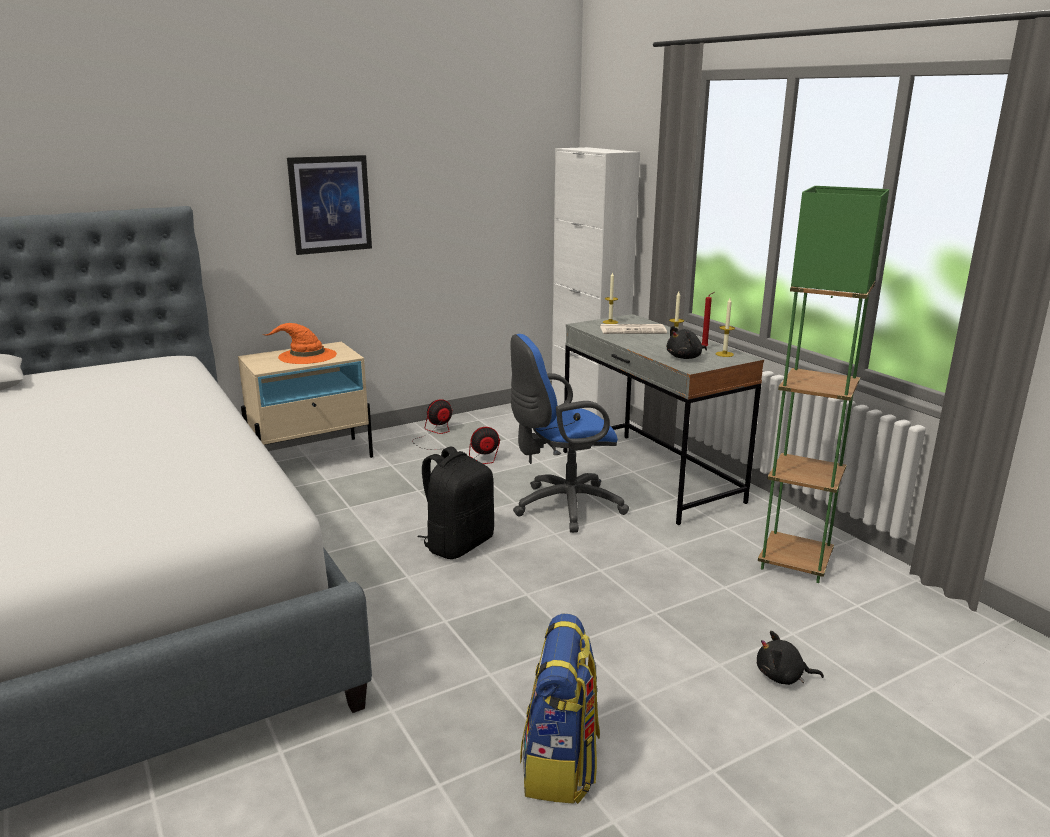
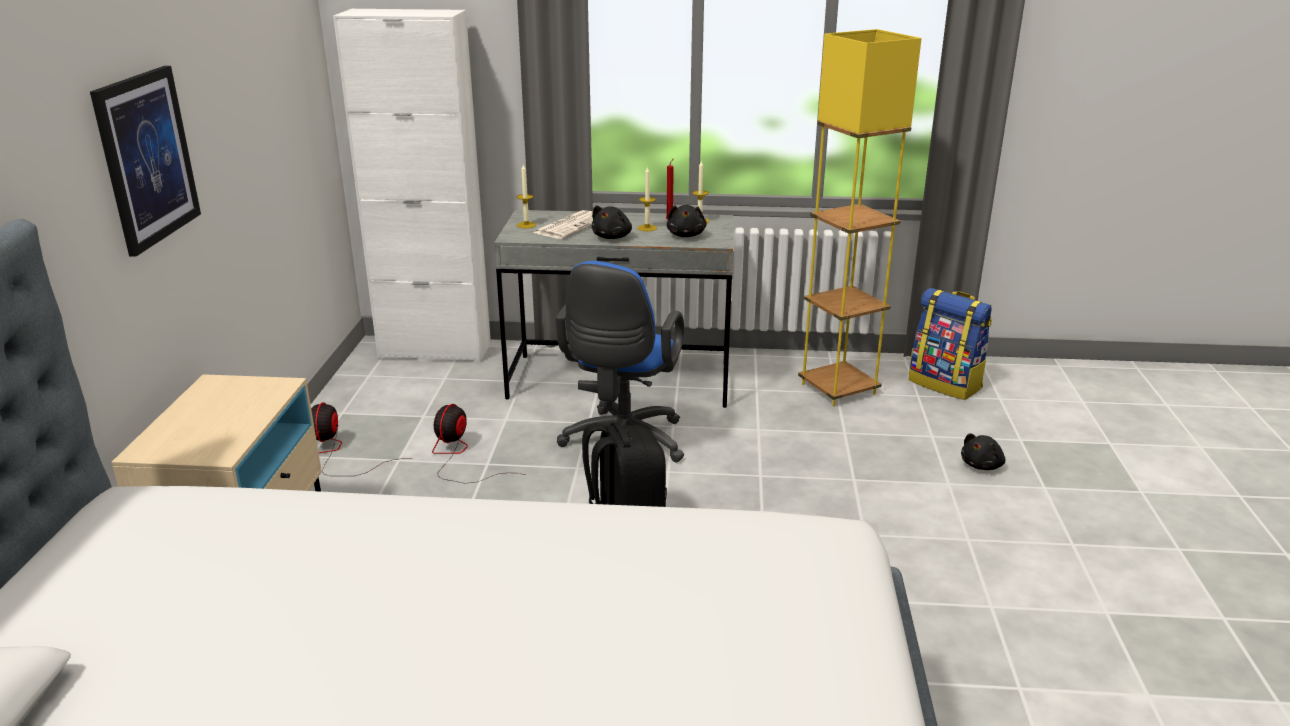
camera: 55 degrees left, 5 degrees up
(306, 356) = (221, 411): orange hat -> none
(561, 765) = (1029, 611): backpack -> backpack (946, 384)
(636, 343) = (613, 237): none -> black plush toy
(795, 562) = (838, 389): green floor lamp -> yellow floor lamp

